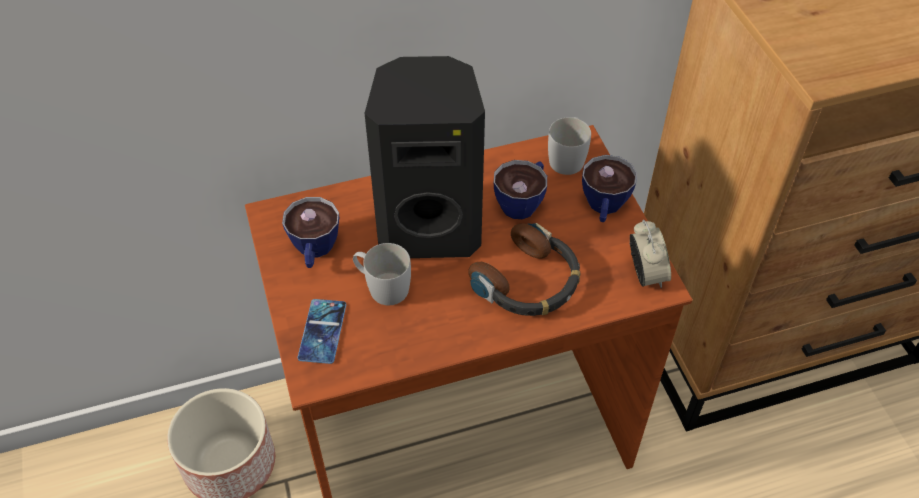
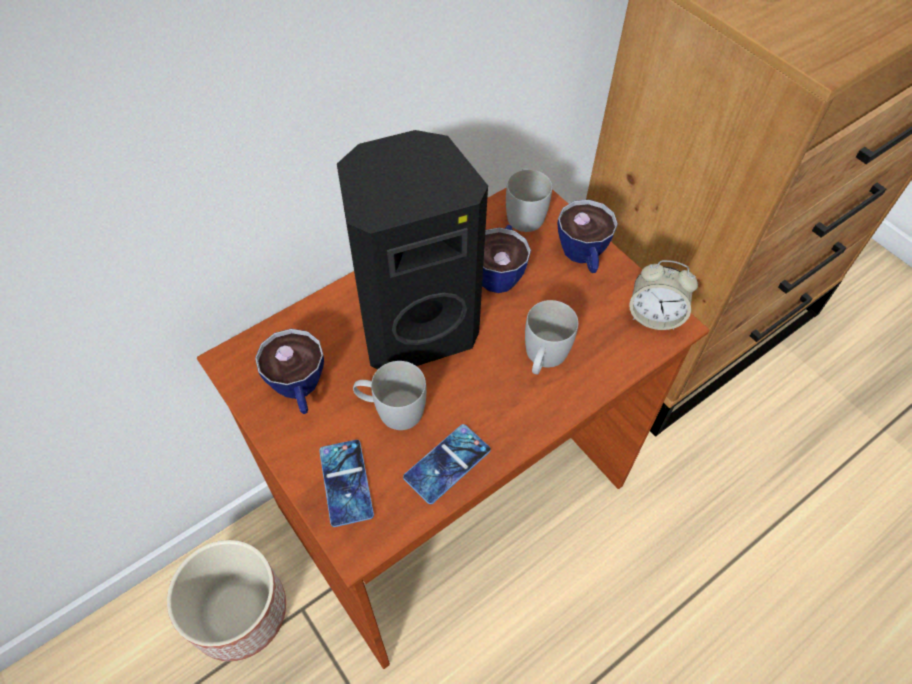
camera: 20 degrees left, 5 degrees up
(409, 341) = (447, 463): none -> phone
(528, 282) = (543, 358): headphones -> white mug
(645, 274) = (654, 316): alarm clock -> alarm clock turned 135 degrees clockwise

